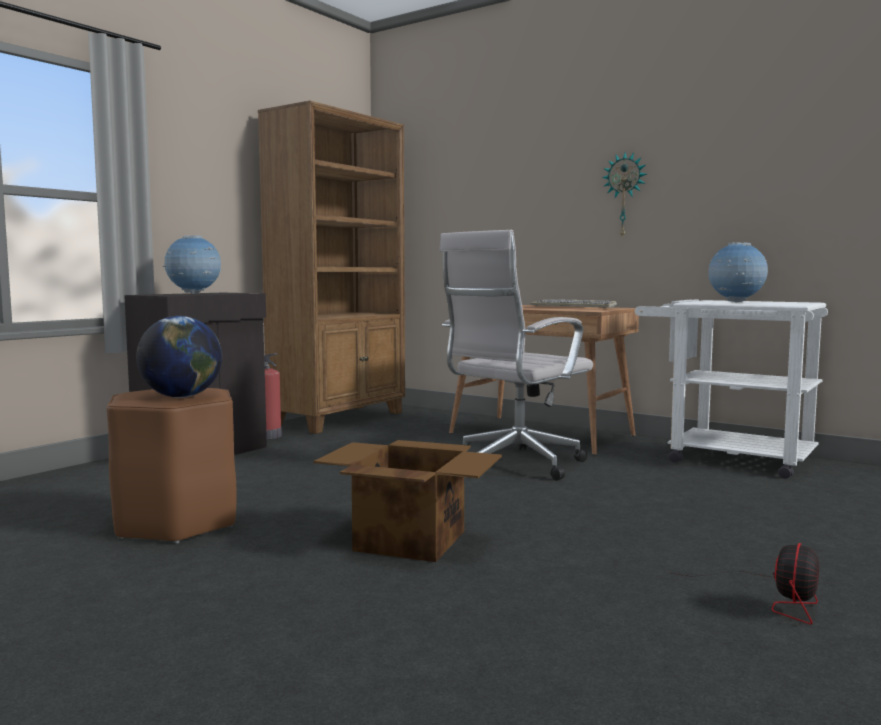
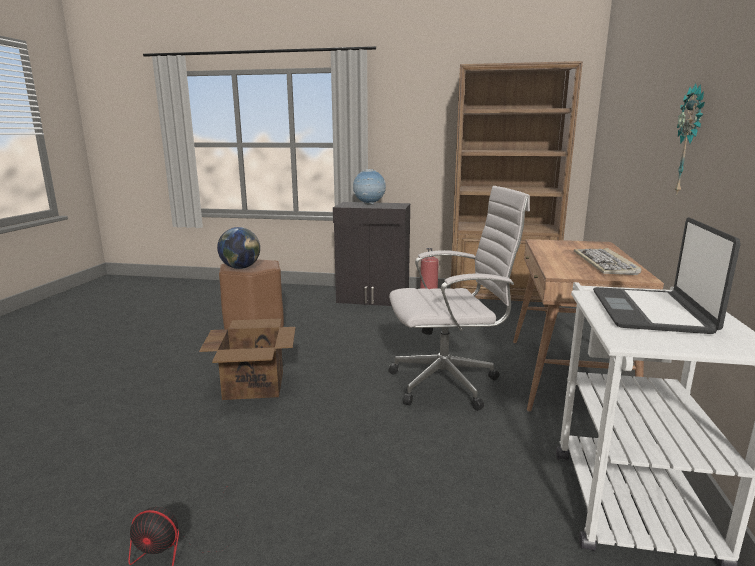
camera: 65 degrees right, 10 degrees up
(514, 465) = (449, 383): white office chair -> white office chair turned 150 degrees clockwise
(736, 302) = (651, 312): globe -> laptop

